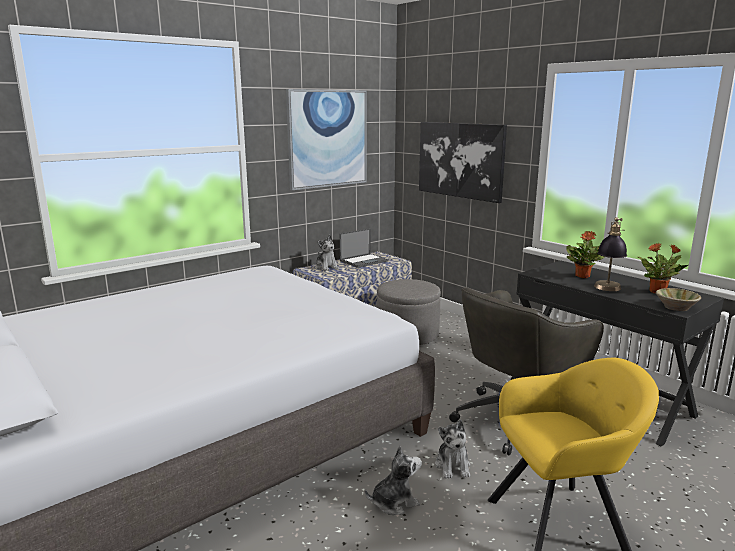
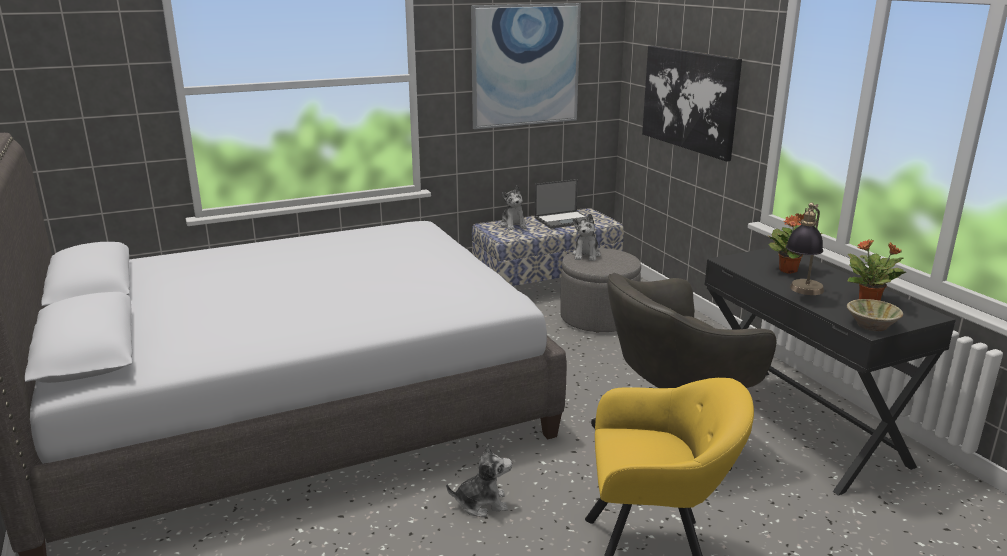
camera: 15 degrees right, 5 degrees up
(453, 466) = (567, 476): plush toy -> plush toy (586, 255)

